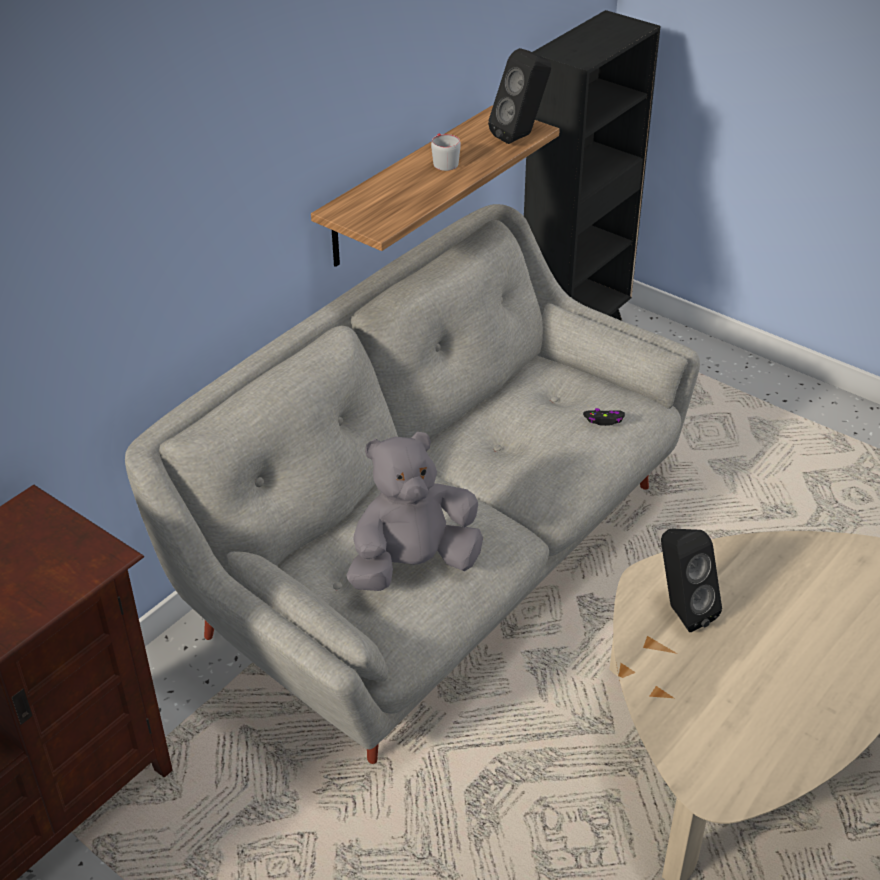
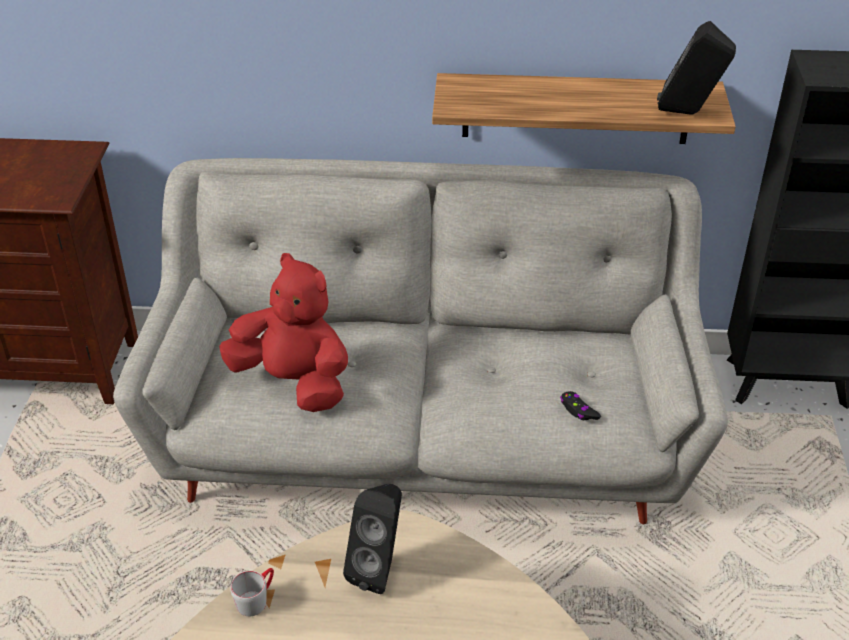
camera: 55 degrees right, 0 degrees up
(413, 565) = (293, 382): grey plush toy -> red plush toy
(443, 161) = (592, 95): grey mug -> grey mug (256, 598)

